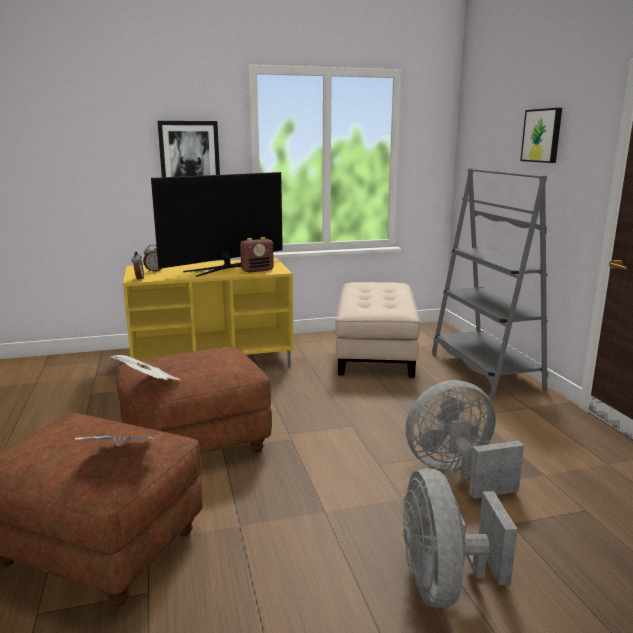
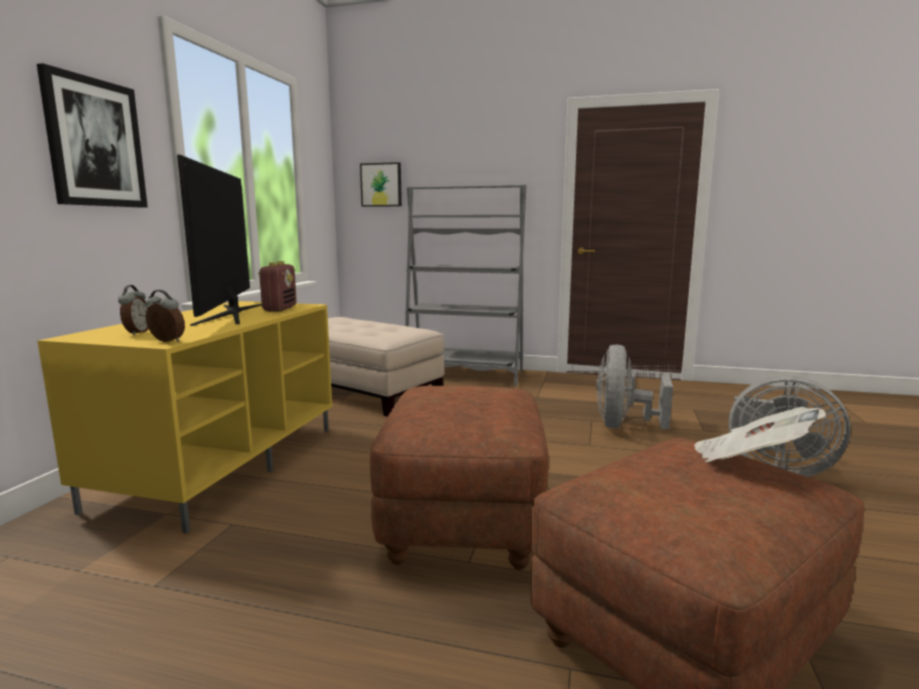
camera: 60 degrees left, 5 degrees down
(148, 383) = (509, 429): newspaper -> none
(542, 135) = (474, 157): picture -> picture (381, 185)

